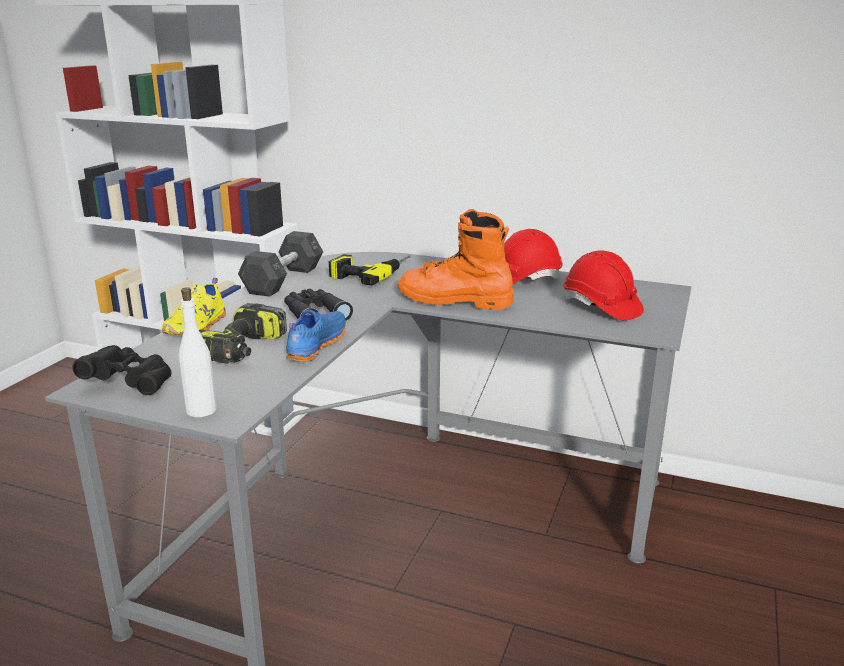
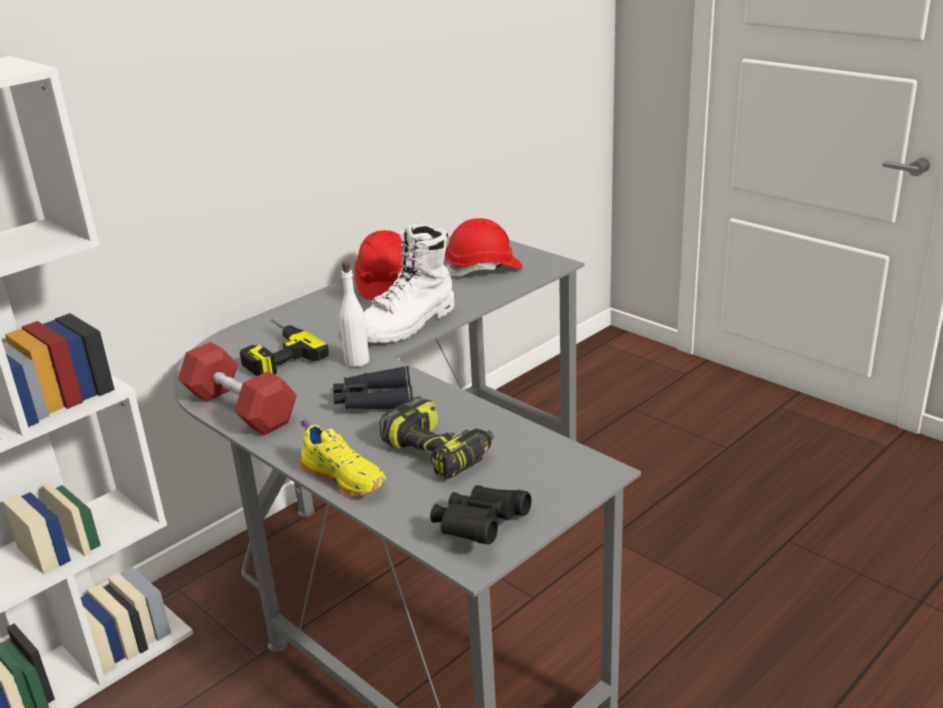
camera: 65 degrees left, 5 degrees up
(201, 410) = (574, 485): white bottle -> white bottle (357, 361)
(283, 280) = (240, 408): grey dumbbell -> red dumbbell
(315, 345) = (461, 410): blue shoe -> none
(453, 301) = (408, 325): orange boot -> white boot

